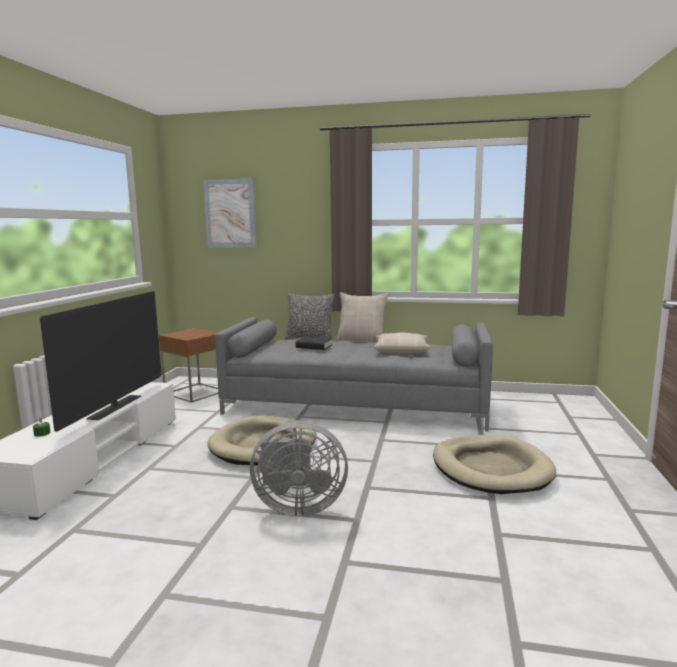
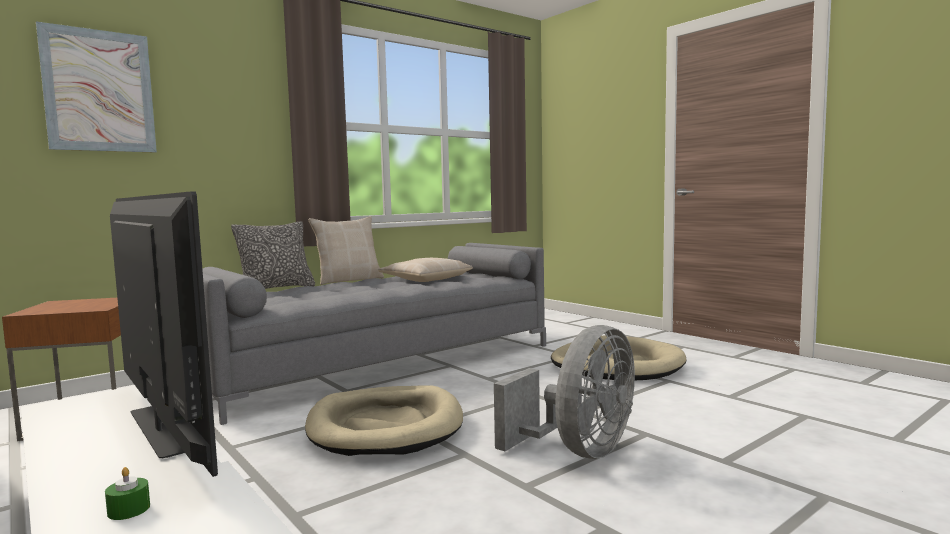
camera: 50 degrees left, 5 degrees down
(314, 346) = (323, 290): black book -> none

